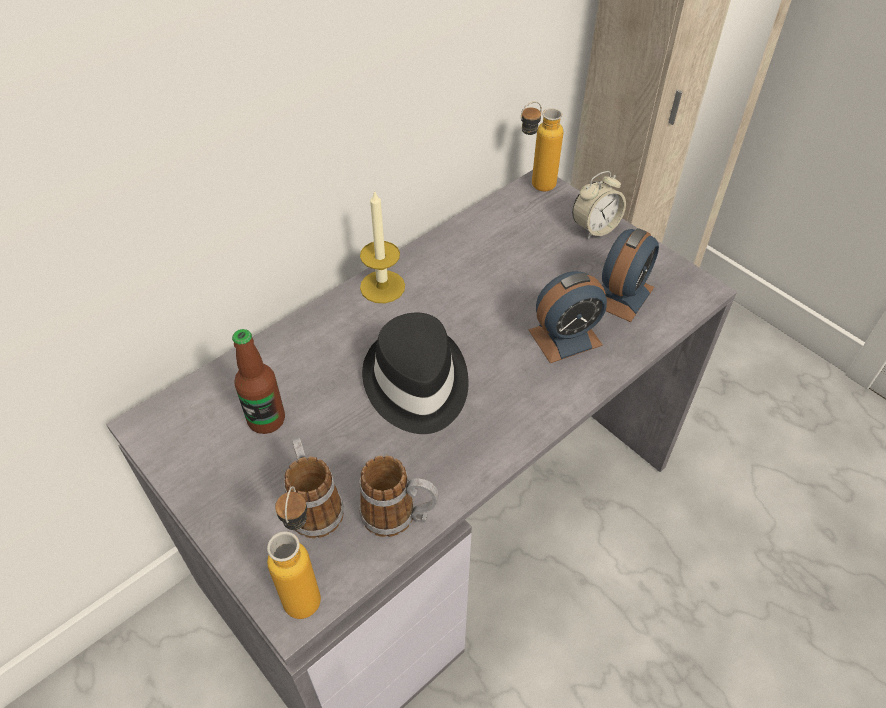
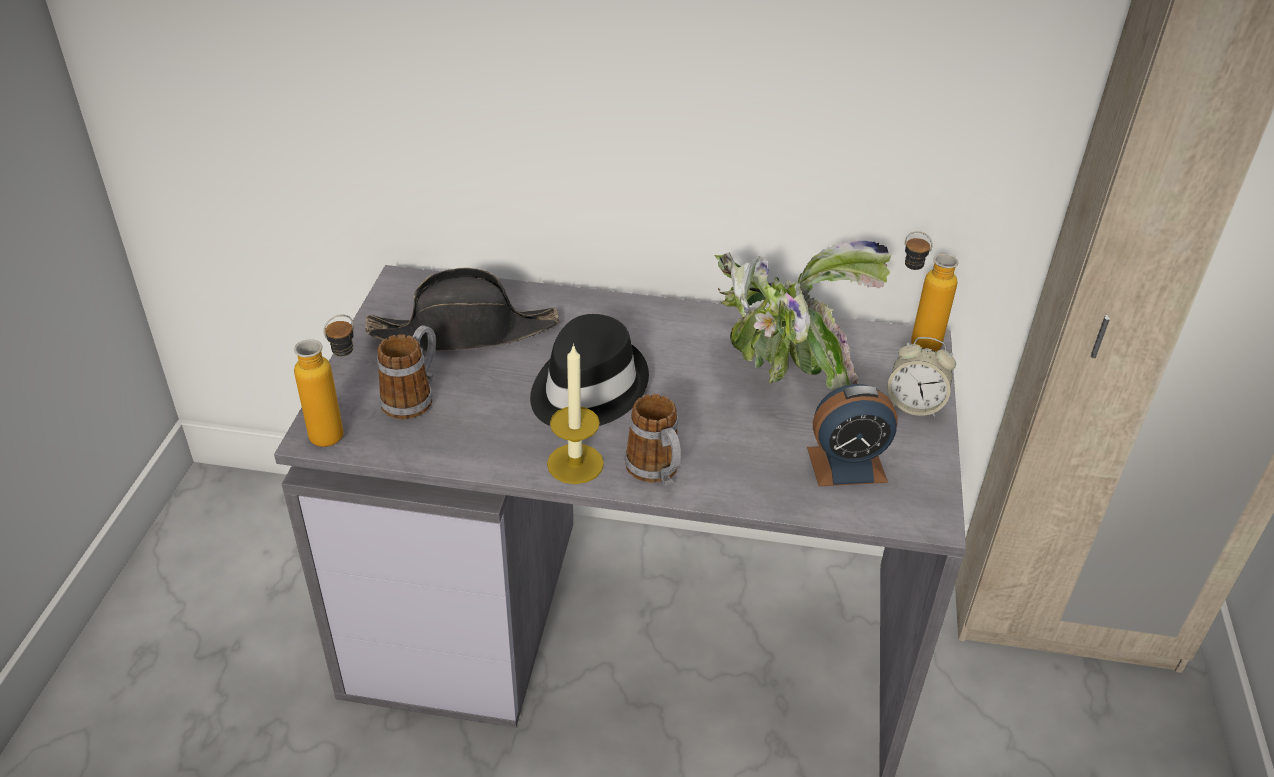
camera: 50 degrees right, 10 degrees down
(266, 420) = (465, 332): bottle -> black hat
(382, 287) = (667, 317): candle -> candle (575, 463)
(399, 516) = (446, 447): mug -> mug (657, 473)
(498, 265) = (779, 368): none -> potted plant
(565, 337) = (744, 451): alarm clock -> none

